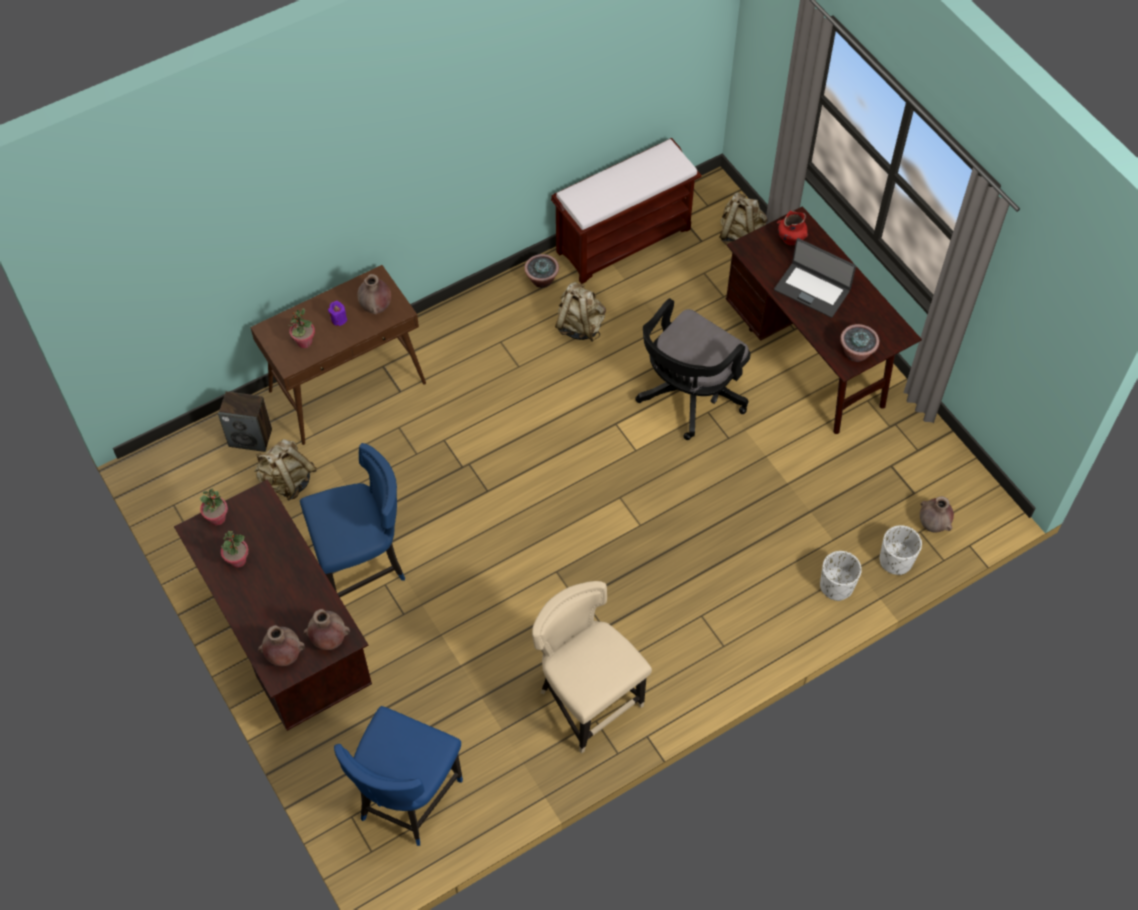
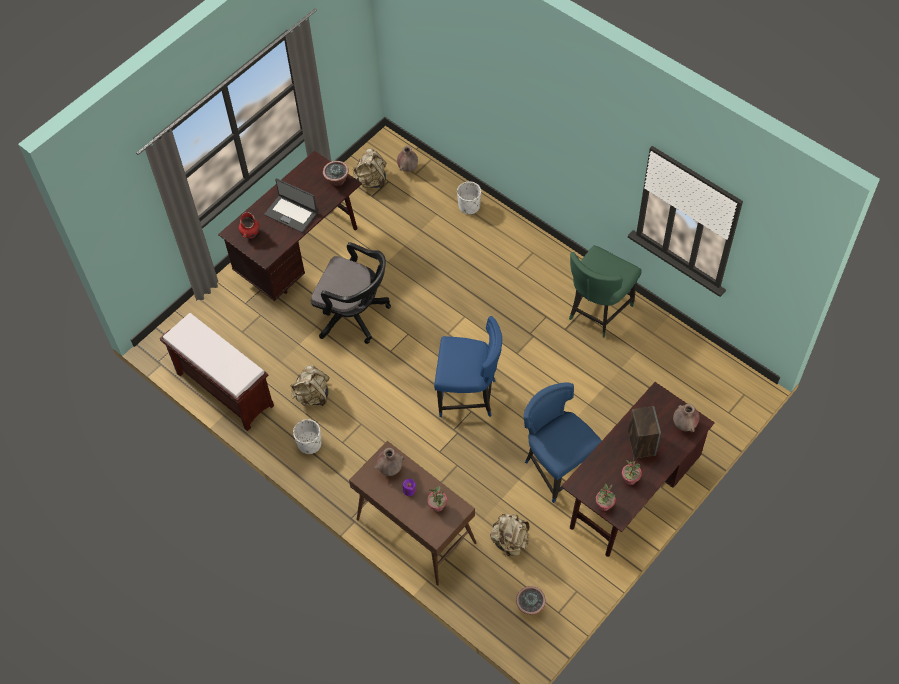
camera: 105 degrees left, 0 degrees up
(251, 437) = (482, 581): speaker -> speaker (641, 443)
(329, 640) = (662, 404): brown vase -> none
(407, 799) = (704, 386): blue chair -> blue chair (469, 396)
(541, 280) = (277, 432): potted plant -> potted plant (530, 606)
(588, 700) = (598, 311): beige chair -> green chair
(741, 235) = (201, 317): beige backpack -> beige backpack (371, 181)
(812, 289) = (291, 213): laptop -> laptop turned 105 degrees clockwise
(896, 561) = (440, 181): white planter -> white planter (309, 444)

